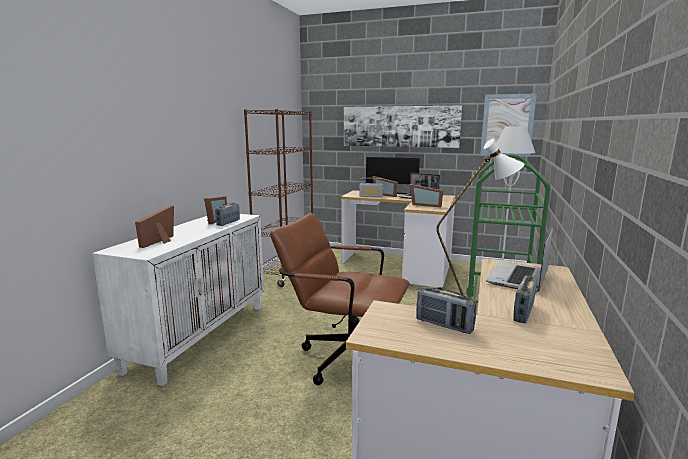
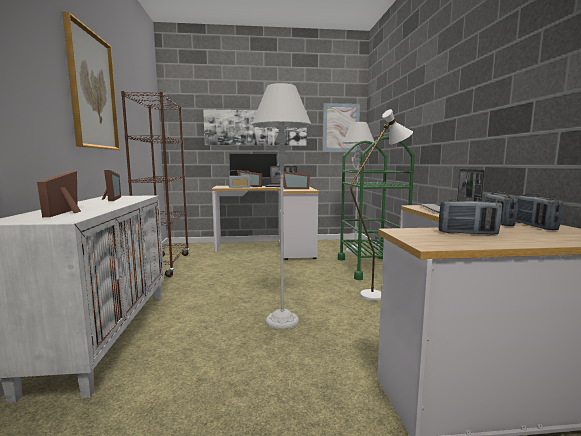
camera: 25 degrees left, 5 degrees down
(211, 119) = (92, 91): none -> picture
(228, 223) = (132, 199): radio -> radio (534, 226)
(343, 357) = (282, 321): brown office chair -> grey floor lamp

